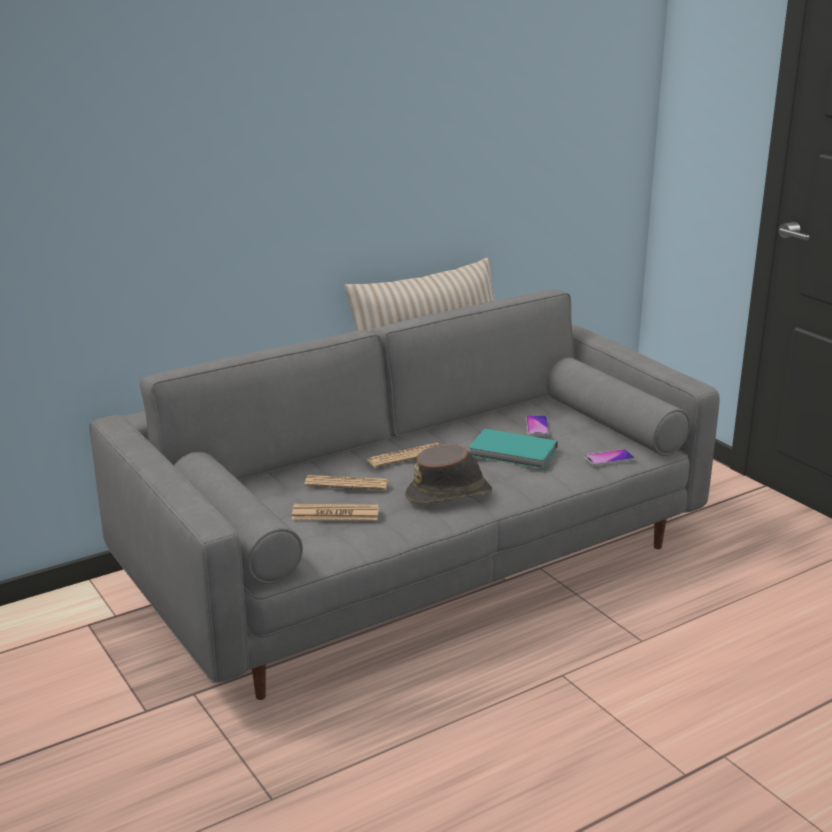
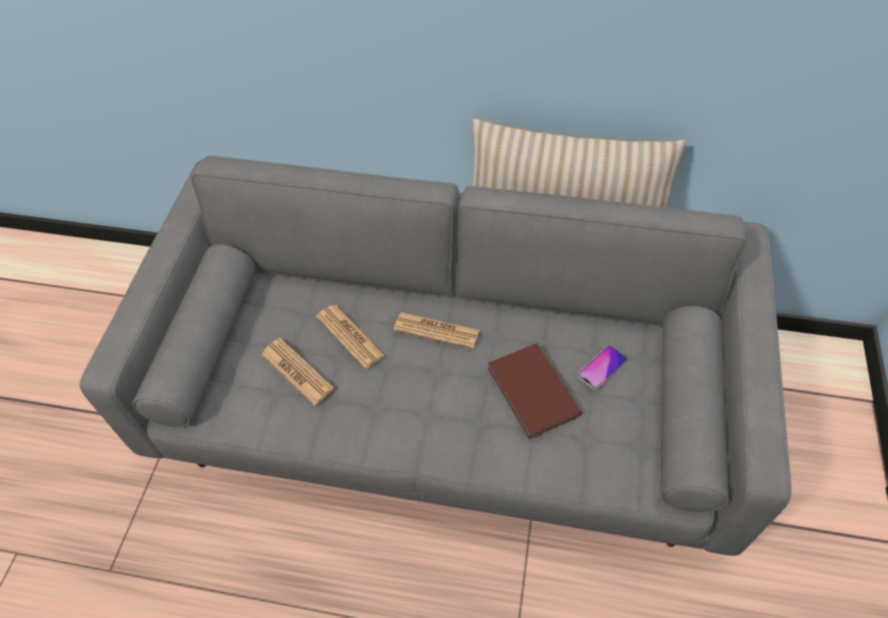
camera: 45 degrees right, 30 degrees up
(450, 494) = (407, 415): brown hat -> none
(513, 452) = (531, 393): turquoise book -> brown book
(609, 459) = (611, 471): phone -> none

